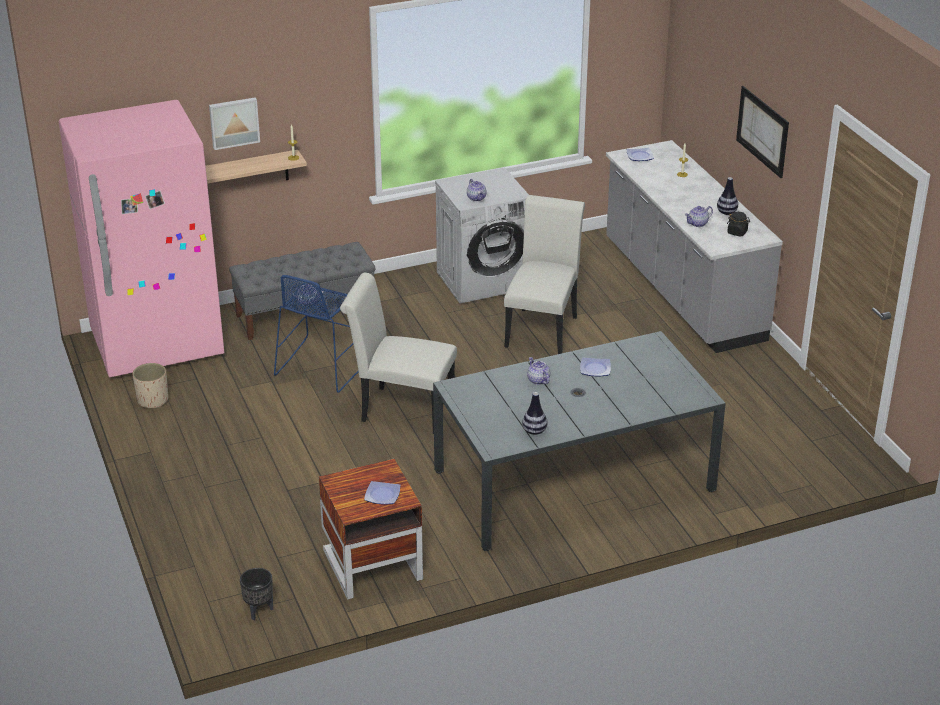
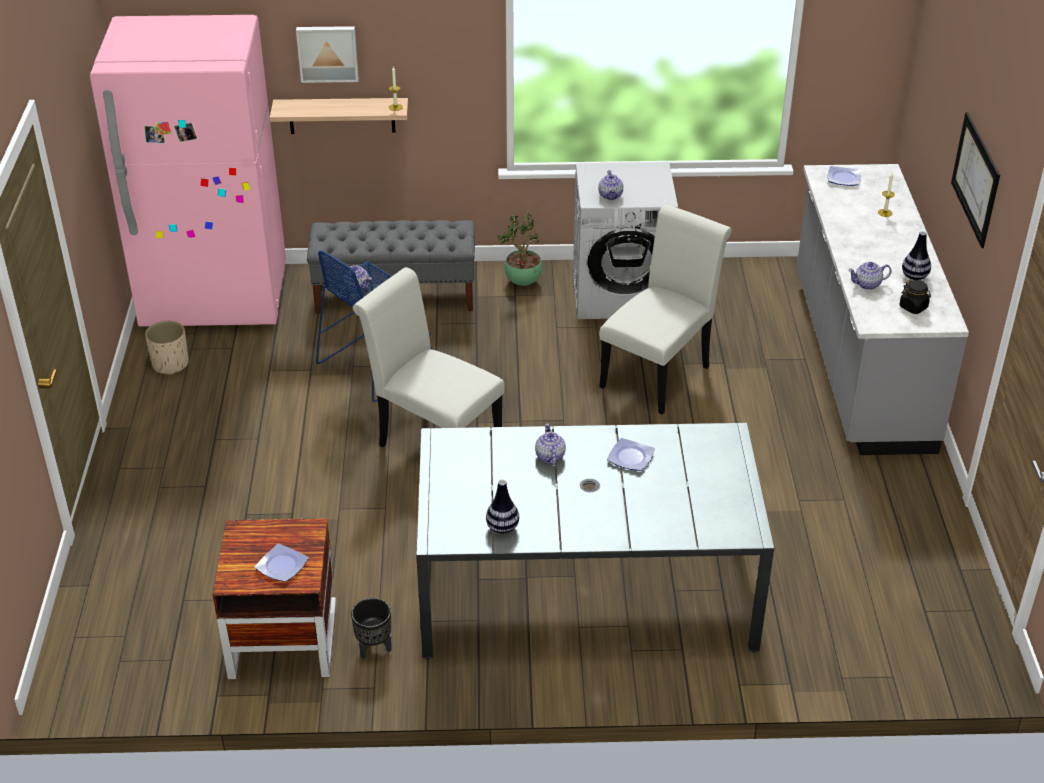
camera: 20 degrees right, 5 degrees up
(259, 610) = (122, 665): black planter -> black planter (374, 648)
(400, 286) = (522, 282): none -> potted plant

